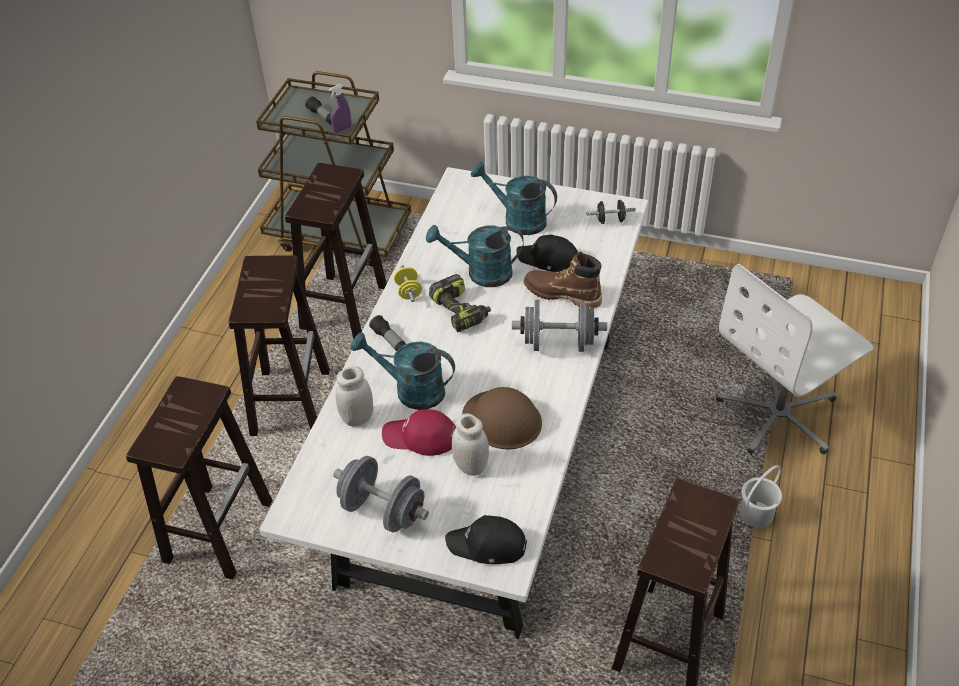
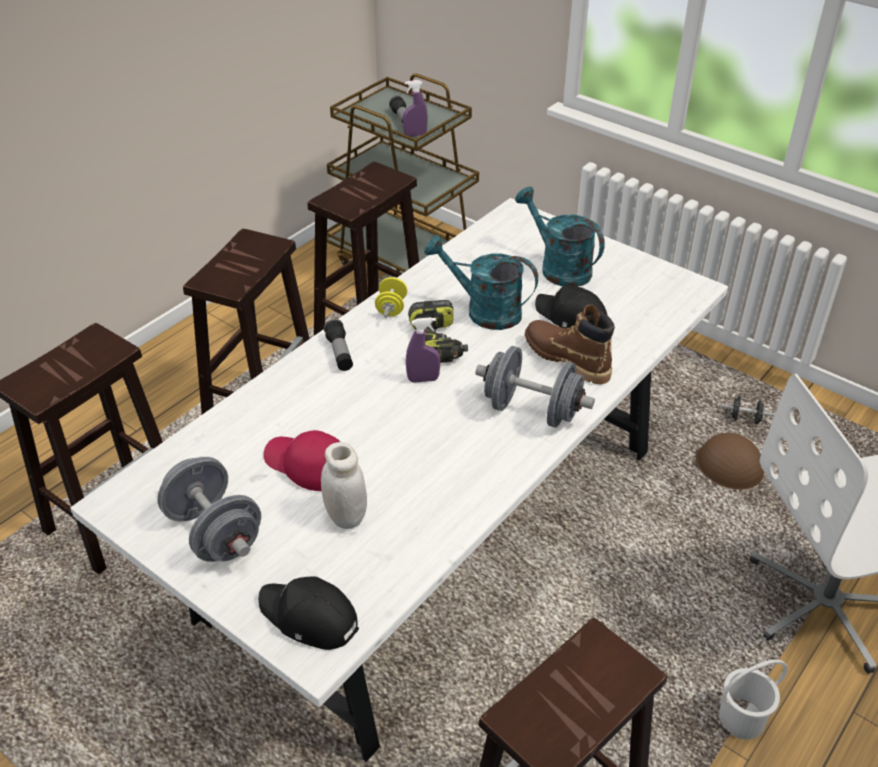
camera: 20 degrees right, 5 degrees down
(357, 418) = (252, 422): white jar -> none
(411, 390) = (330, 411): turquoise watering can -> none
(466, 343) = (423, 379): none -> purple spray bottle
(502, 420) = (414, 475): brown hard hat -> brown hard hat (727, 464)
(610, 220) = (669, 295): black dumbbell -> black dumbbell (745, 419)

